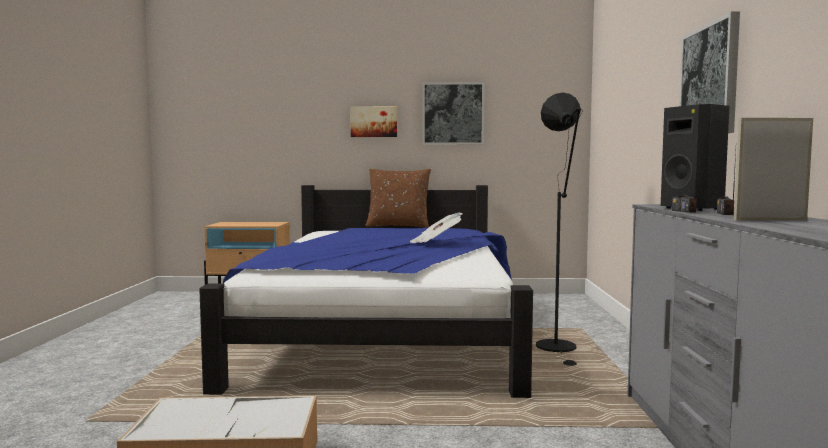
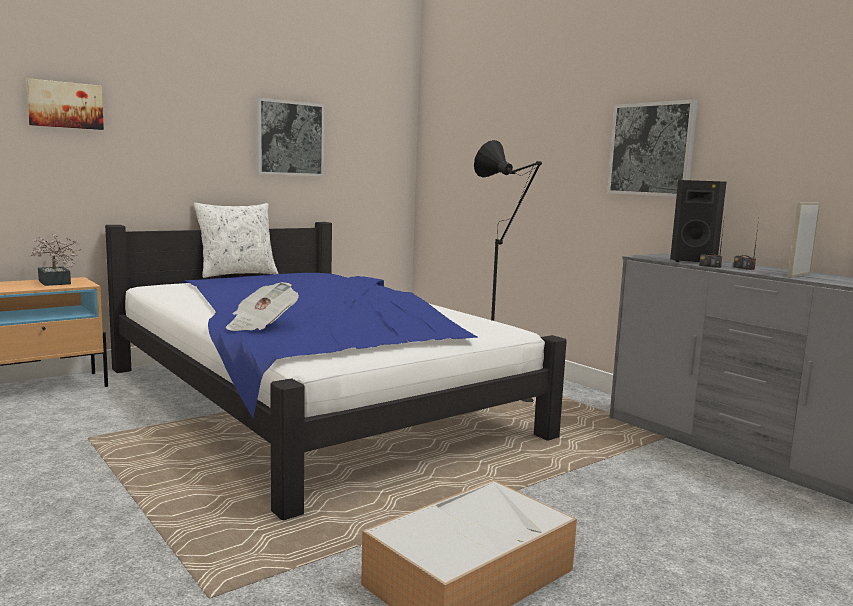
camera: 40 degrees left, 5 degrees up
(259, 223) = (54, 283): none -> potted plant
(374, 121) = (198, 142): picture -> picture (65, 105)
(398, 226) = (237, 274): brown pillow -> white pillow
(436, 242) = (374, 295): newspaper -> newspaper (261, 326)

